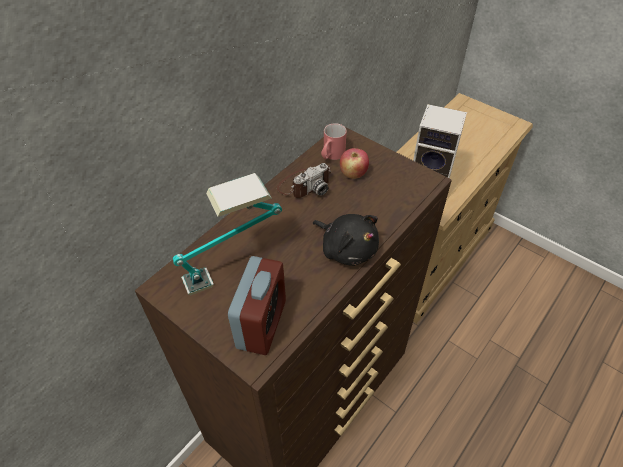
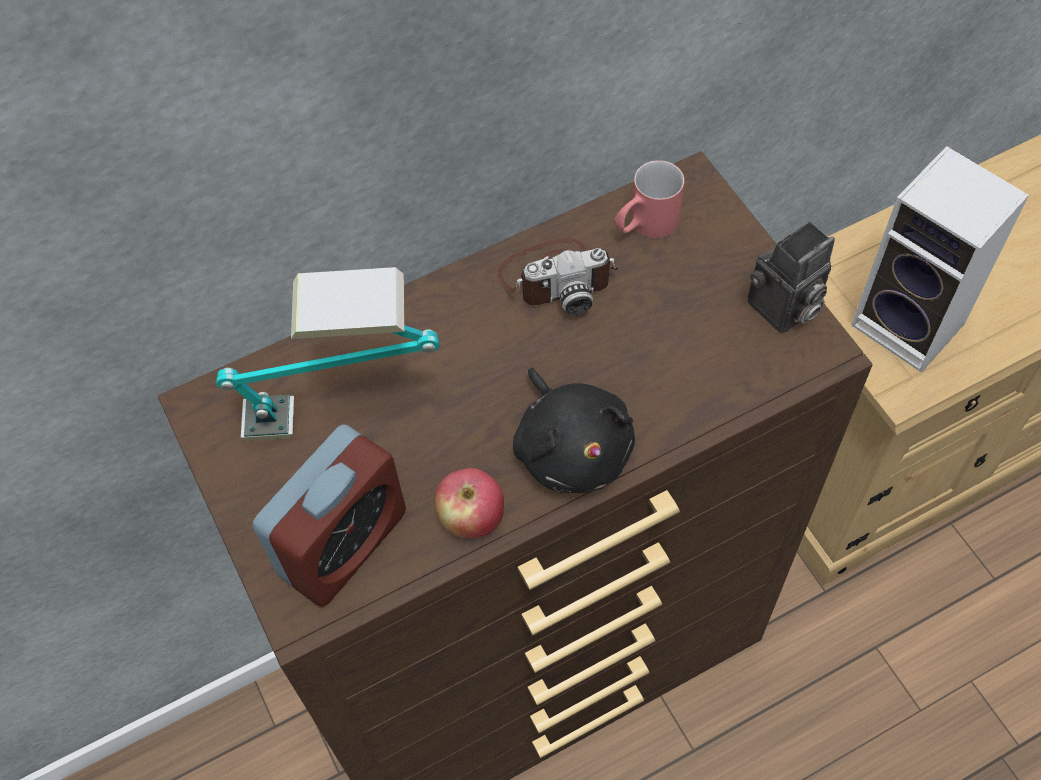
camera: 25 degrees right, 10 degrees up
(353, 174) = (668, 283): apple -> apple (471, 519)
(405, 170) = (783, 309): none -> camera

